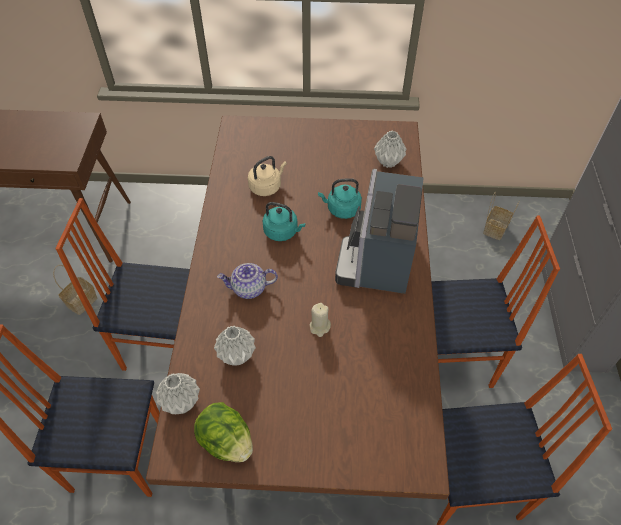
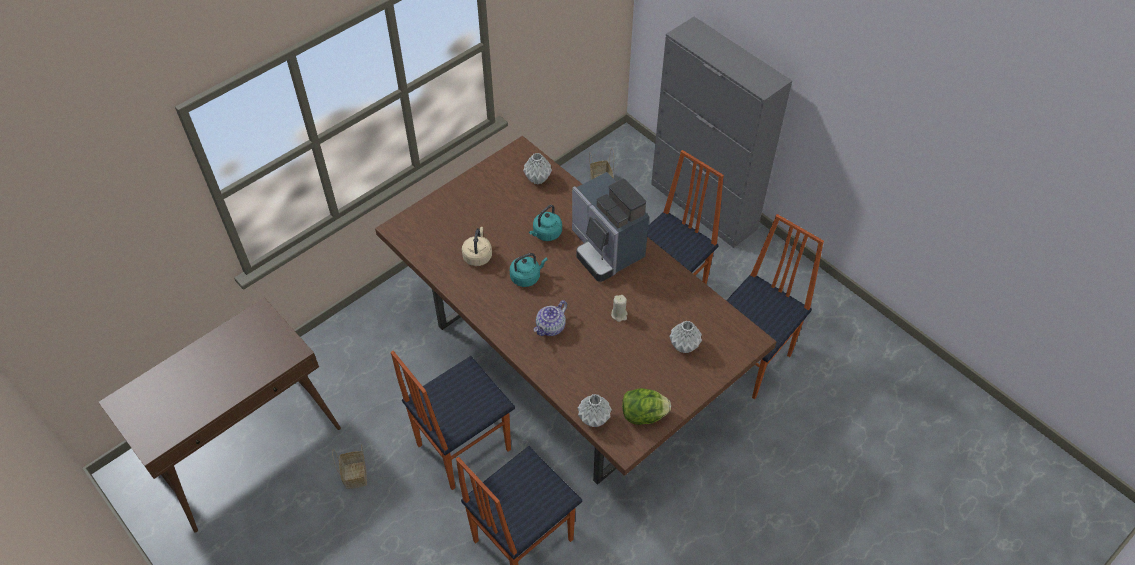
camera: 45 degrees left, 0 degrees up
(237, 355) = (592, 368): grey vase -> grey vase (684, 345)

